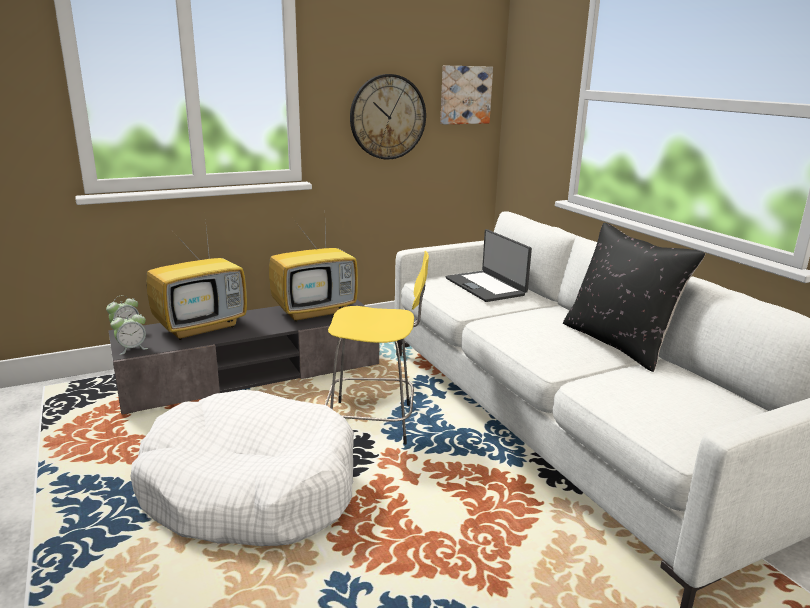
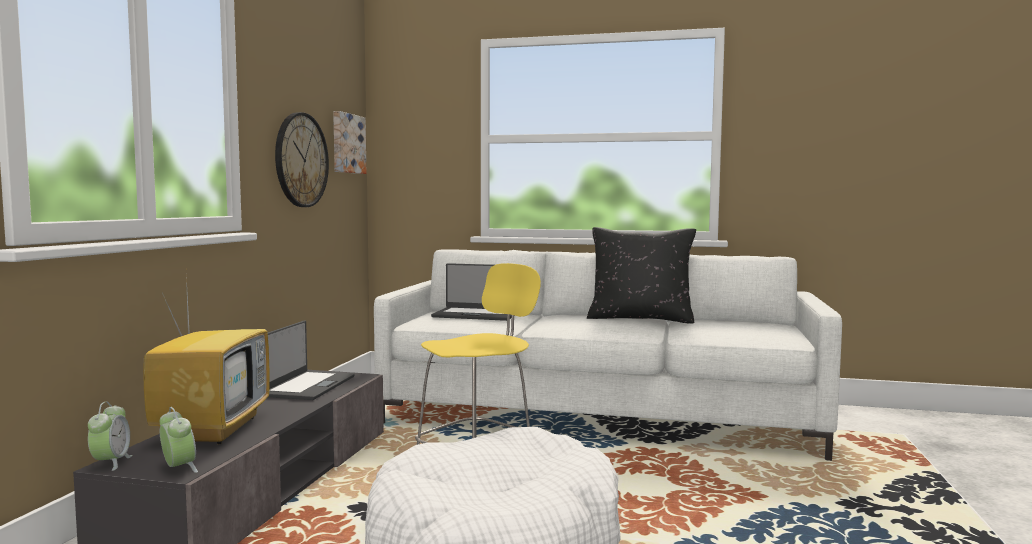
camera: 50 degrees left, 15 degrees down
(132, 349) = (178, 468): alarm clock -> alarm clock turned 45 degrees counterclockwise
(315, 311) = (307, 386): television -> laptop

